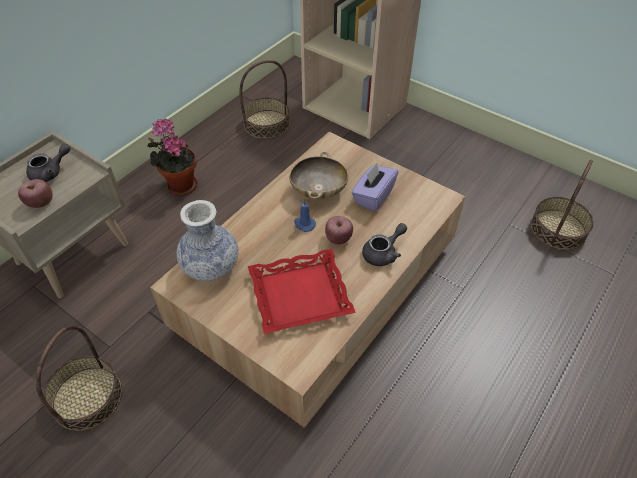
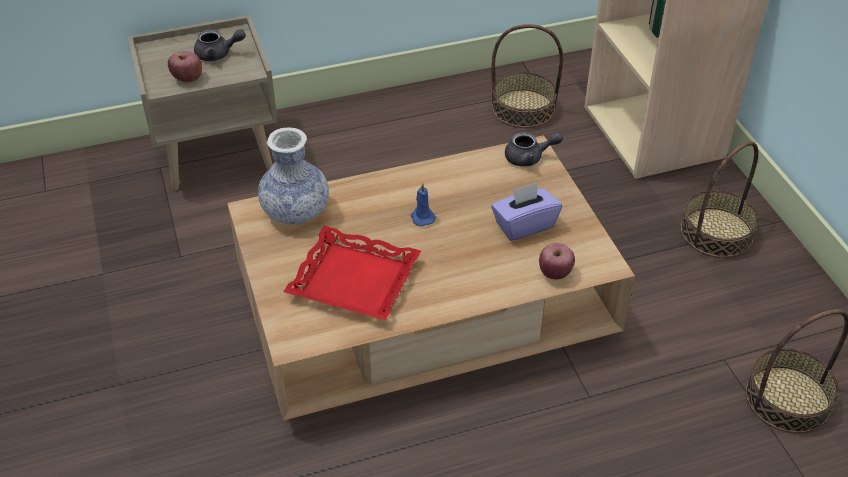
camera: 35 degrees right, 5 degrees down
(87, 397) = (128, 289): basket -> basket (716, 232)
(180, 185) = (371, 133): potted plant -> none
(319, 190) = (470, 191): beige bowl -> none
(338, 238) = (444, 248): apple -> apple (555, 273)
(383, 253) = (477, 285): grey teapot -> grey teapot (529, 158)

